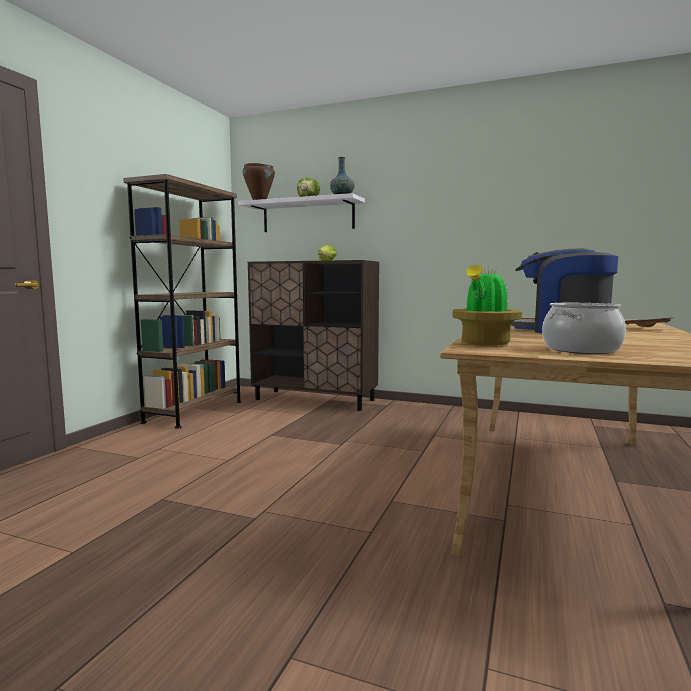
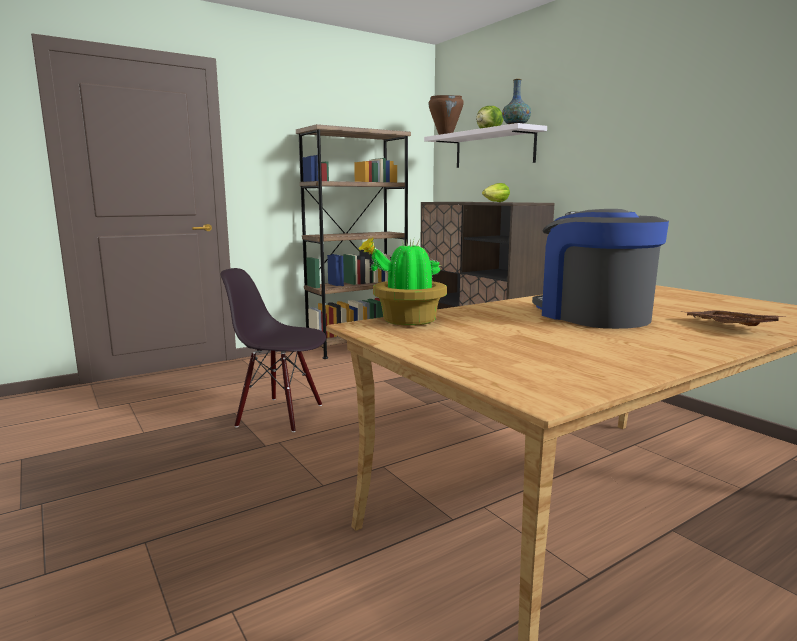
camera: 35 degrees right, 5 degrees up
(221, 487) = (280, 415): none -> black chair
(580, 349) = (458, 344): cooking pot -> none

